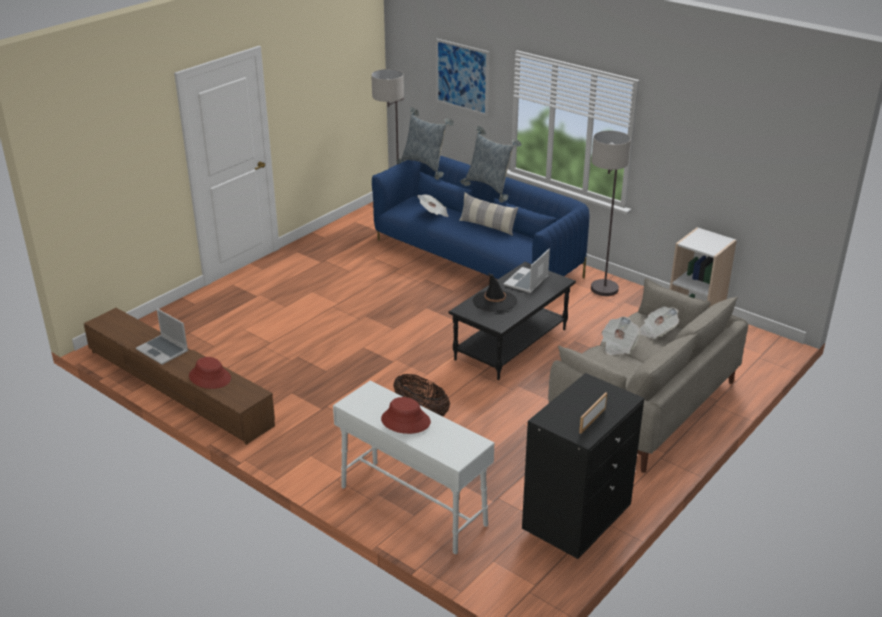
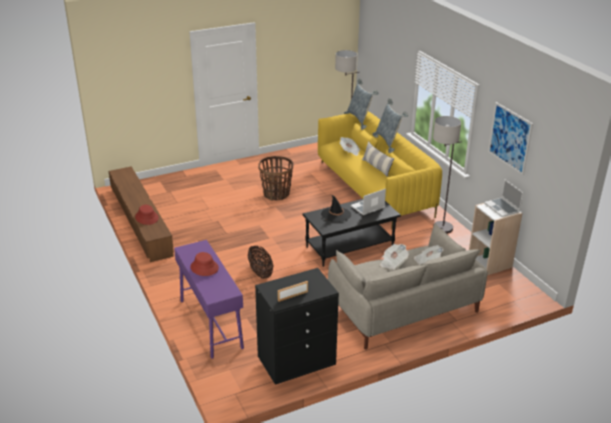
camera: 25 degrees right, 0 degrees up
(163, 350) = (135, 196): laptop -> laptop (502, 208)
(351, 298) = (276, 194): none -> basket
(413, 505) = (211, 324): white console table -> purple console table
(462, 77) = (392, 63): picture -> picture (510, 138)
(476, 259) = (373, 188): blue sofa -> yellow sofa

